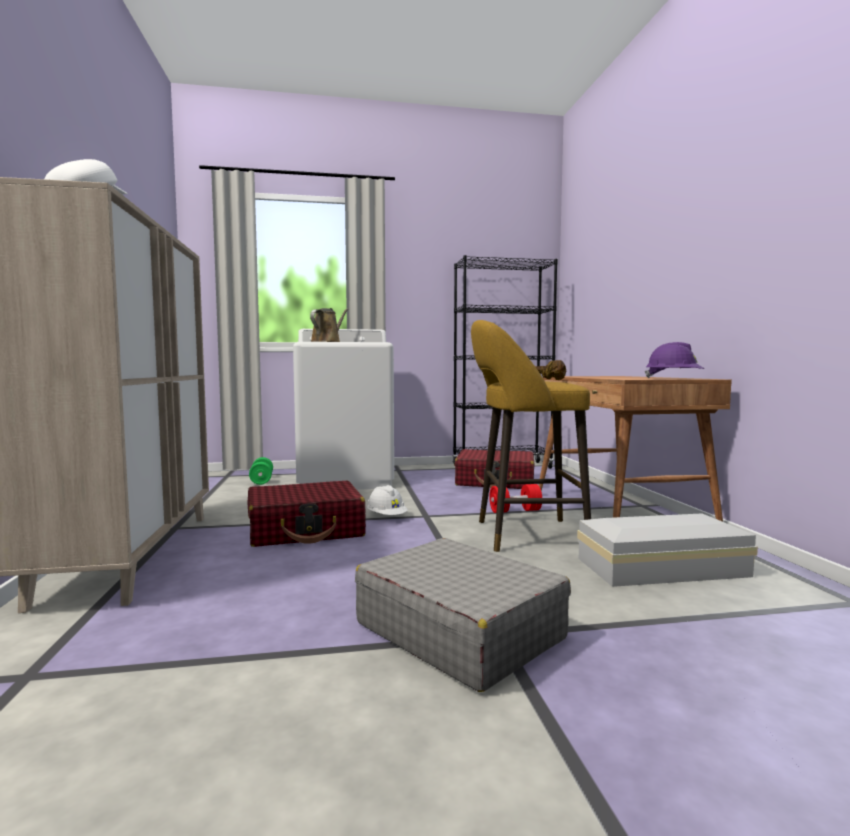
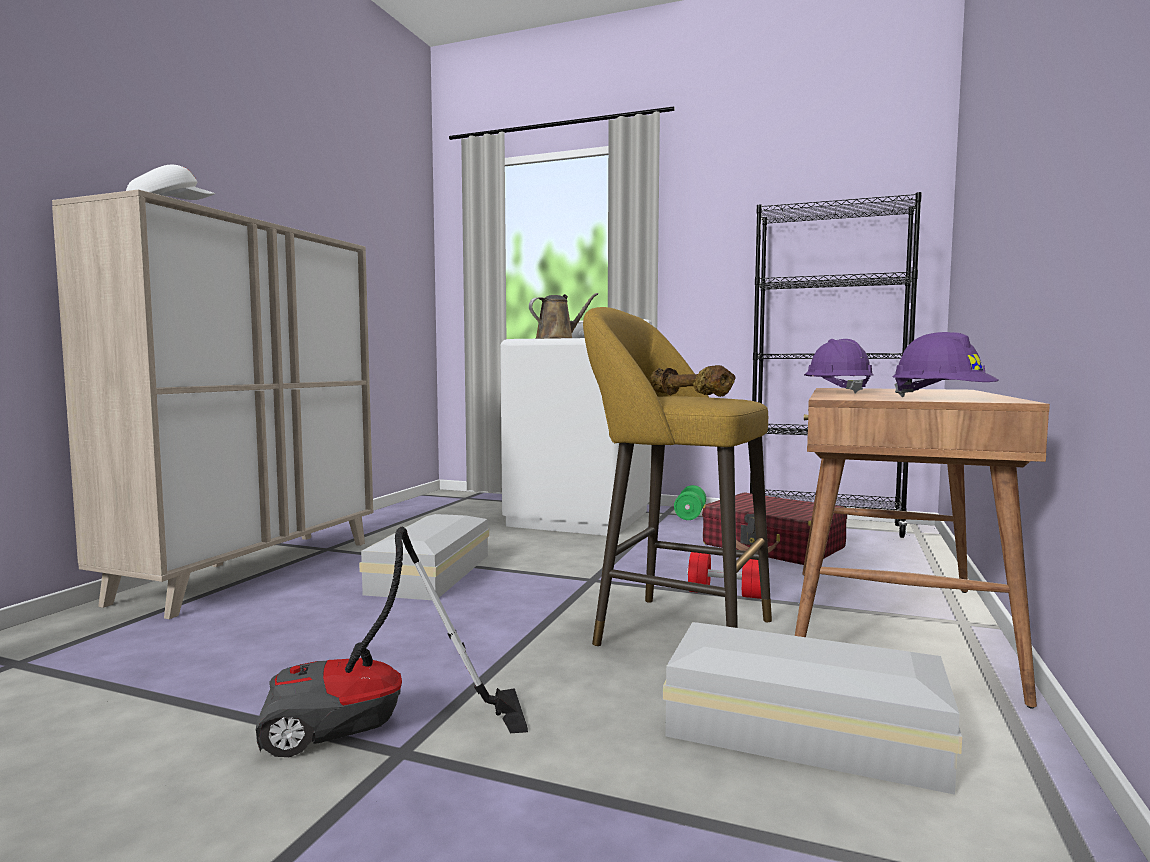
camera: 30 degrees right, 0 degrees up
(261, 480) = (489, 508): green dumbbell -> green dumbbell (690, 515)
(306, 530) = (433, 573): red suitcase -> white storage box
(386, 517) = (543, 573): white hard hat -> none
(458, 630) = (372, 733): grey suitcase -> vacuum cleaner
(587, 377) = (837, 392): none -> purple hard hat

